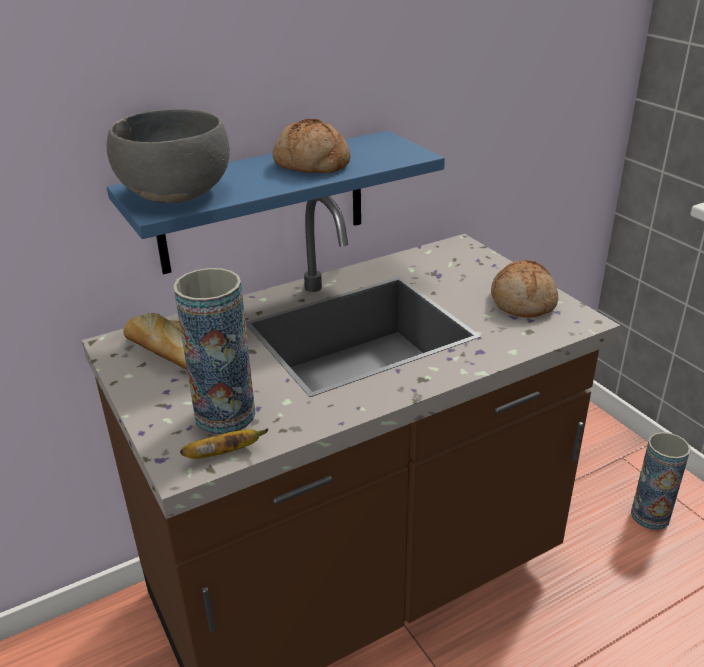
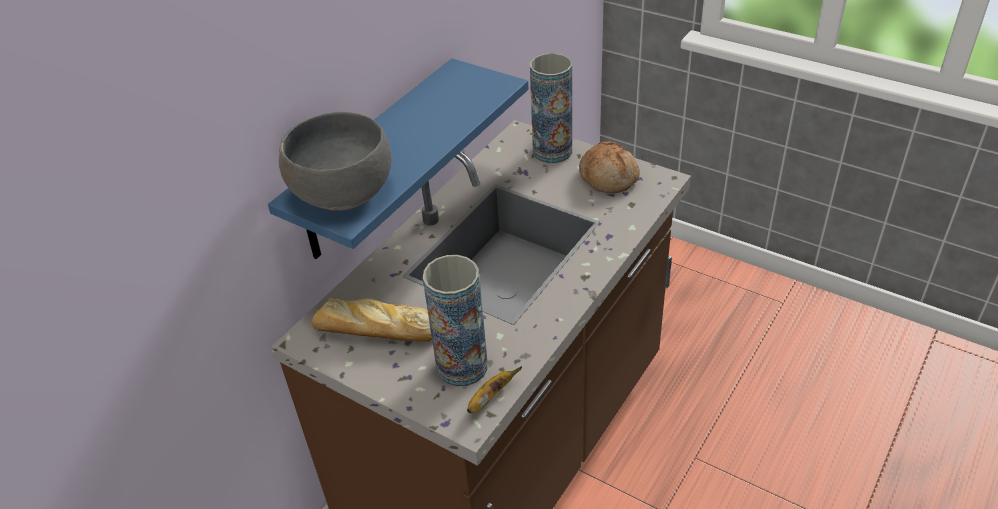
camera: 25 degrees left, 10 degrees up
(311, 164) = (426, 122): bread -> none
(650, 516) = (701, 299): vase -> vase (552, 151)

